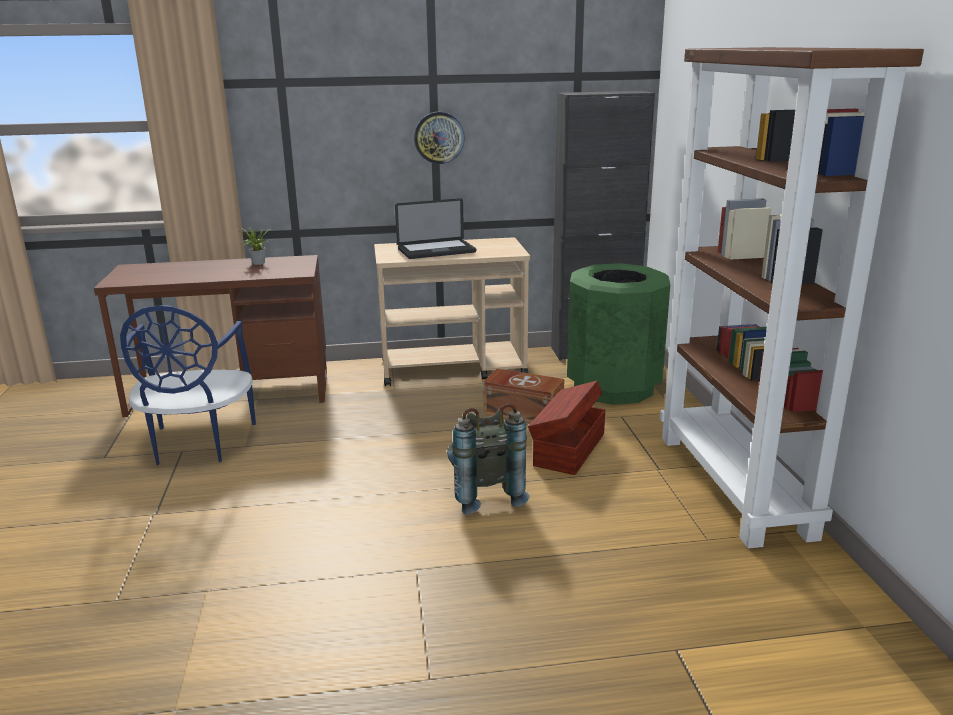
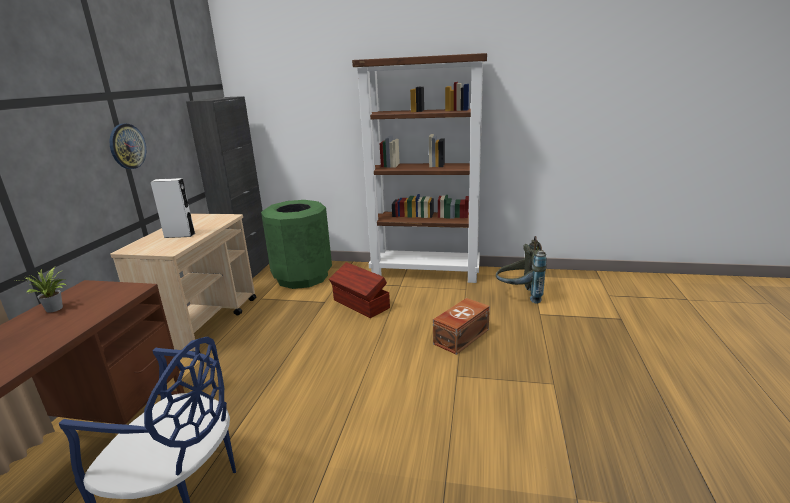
camera: 70 degrees left, 0 degrees up
(436, 251) = (179, 235): laptop -> white speaker
(483, 494) = (390, 339): grey backpack -> grey backpack (519, 296)
(522, 412) = (302, 309): brown storage box -> brown storage box (460, 337)

